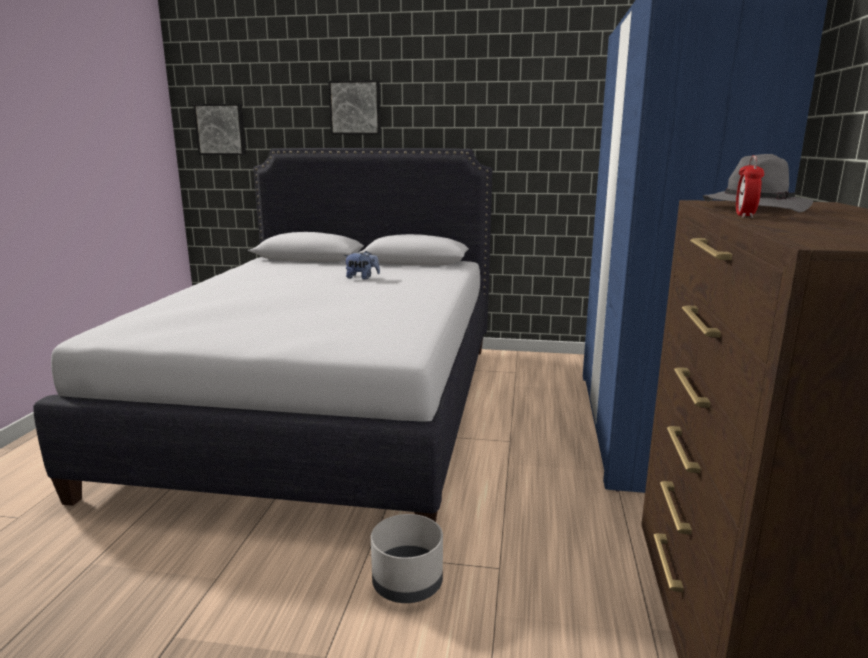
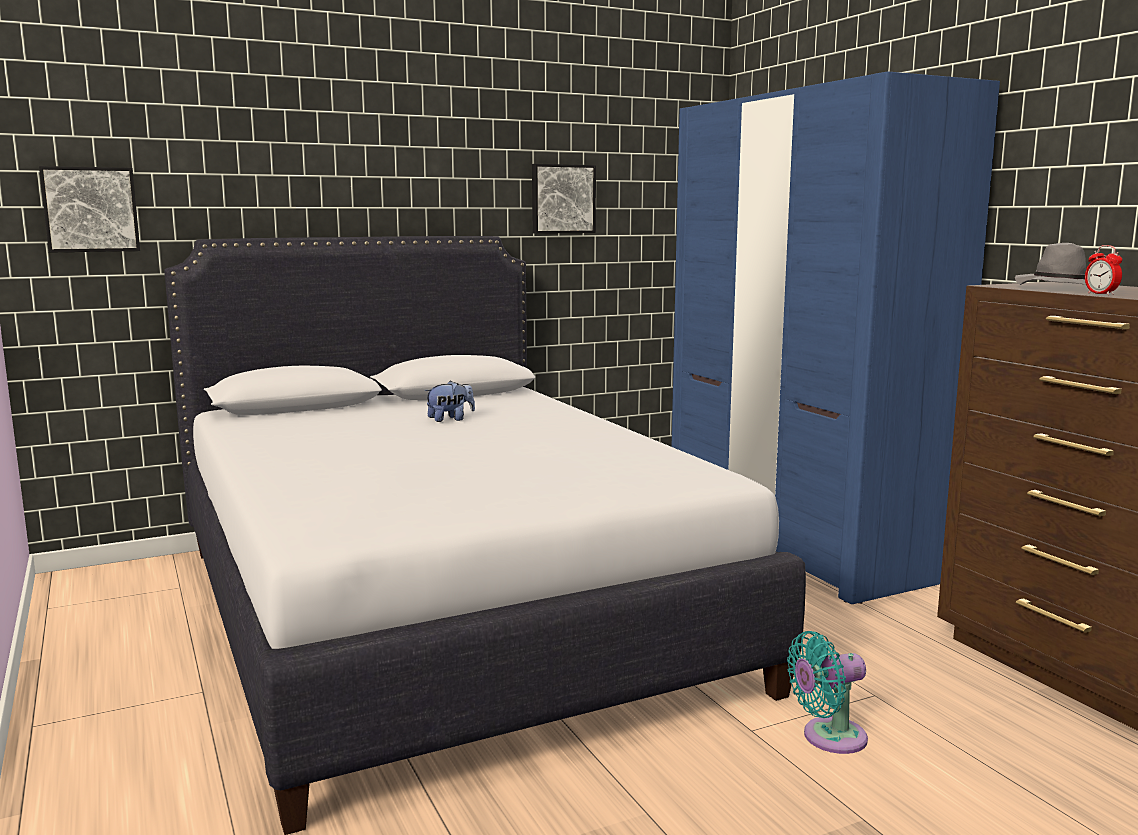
camera: 35 degrees left, 5 degrees down
(355, 108) = (329, 179): picture -> picture (562, 199)
(408, 584) = (828, 737): grey planter -> turquoise fan

